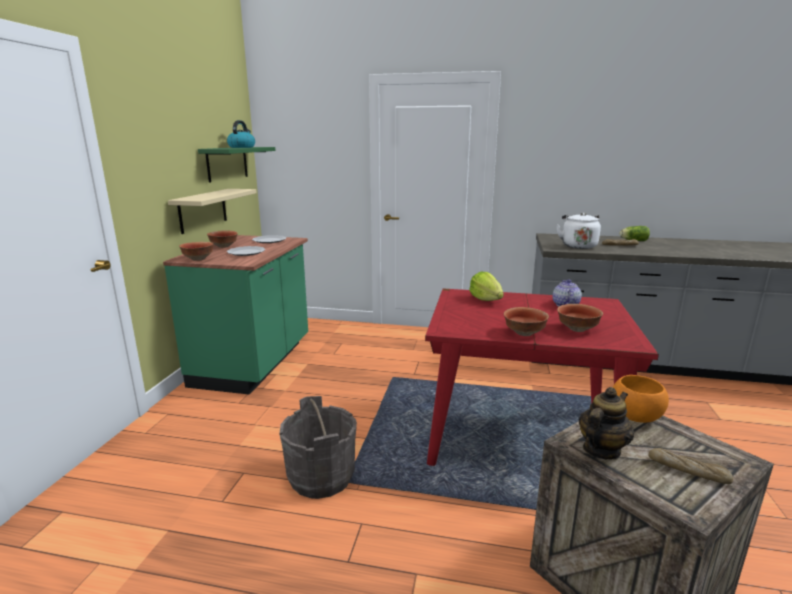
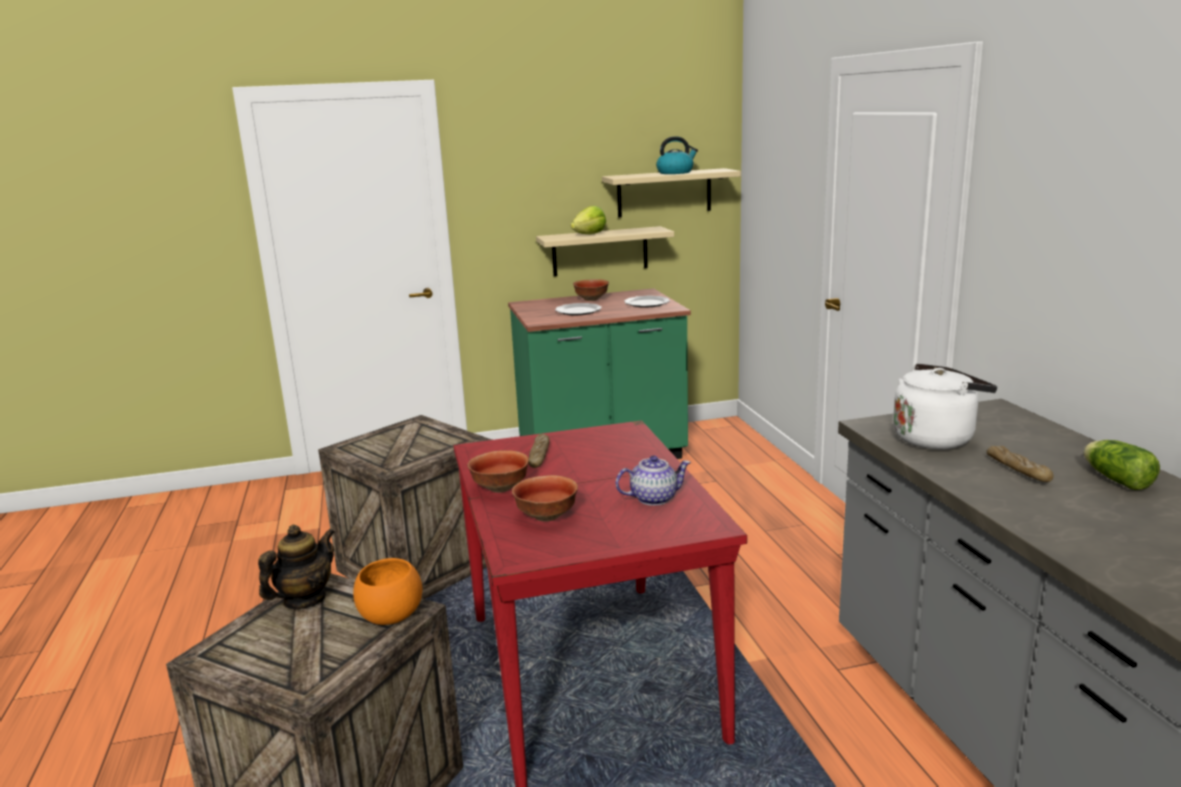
camera: 65 degrees right, 0 degrees up
(197, 259) = (528, 307): bowl -> none
(227, 163) = (664, 193): green shelf -> beige shelf
(321, 477) = (419, 564): grey bucket -> crate
(486, 299) = (618, 449): lettuce -> lettuce (589, 234)
(600, 450) = (304, 600): teapot -> teapot turned 75 degrees counterclockwise
(688, 471) = (275, 653): bread -> bread (539, 456)

